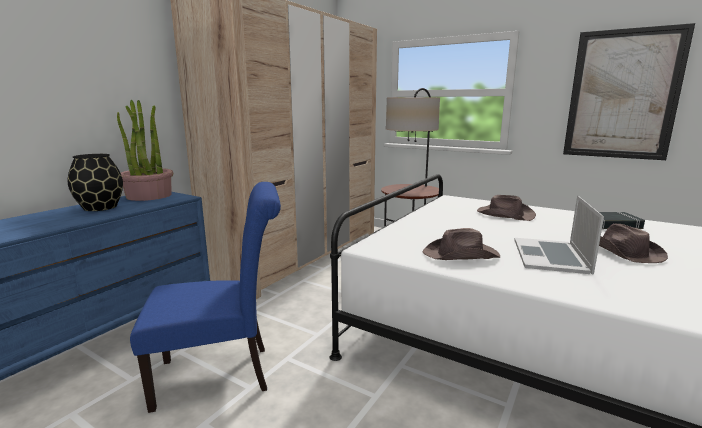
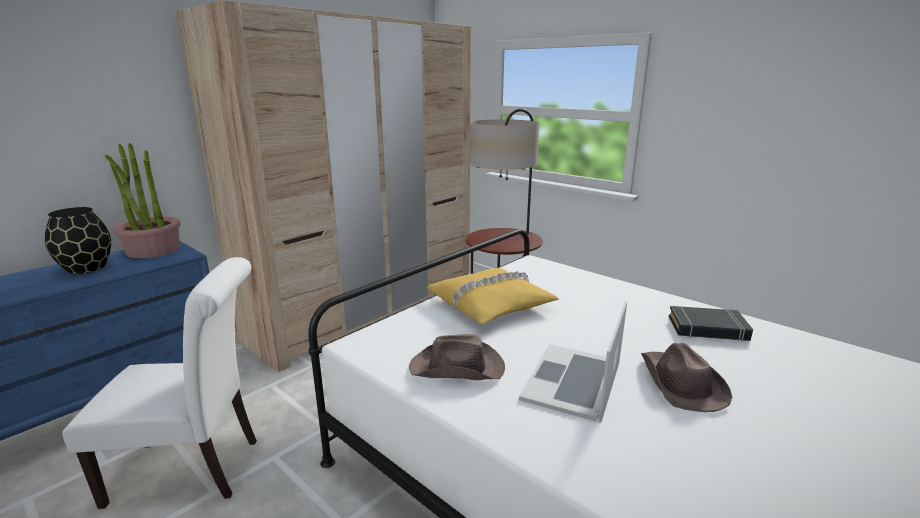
camera: 10 degrees right, 5 degrees up
(222, 374) = (194, 470): blue chair -> white chair
(446, 221) = (491, 305): none -> yellow pillow
(504, 214) = (578, 297): brown hat -> none
(622, 95) = (785, 131): picture -> none

